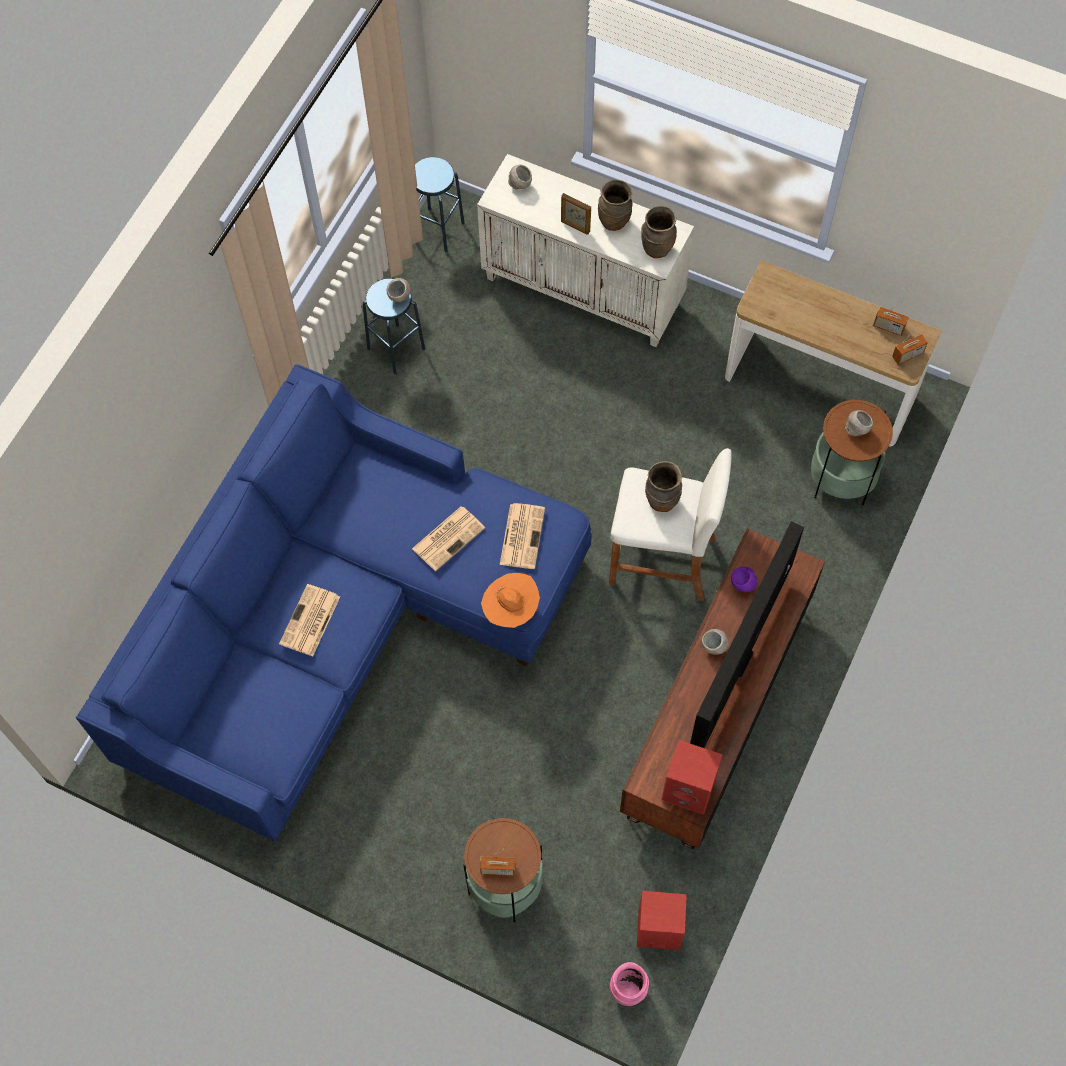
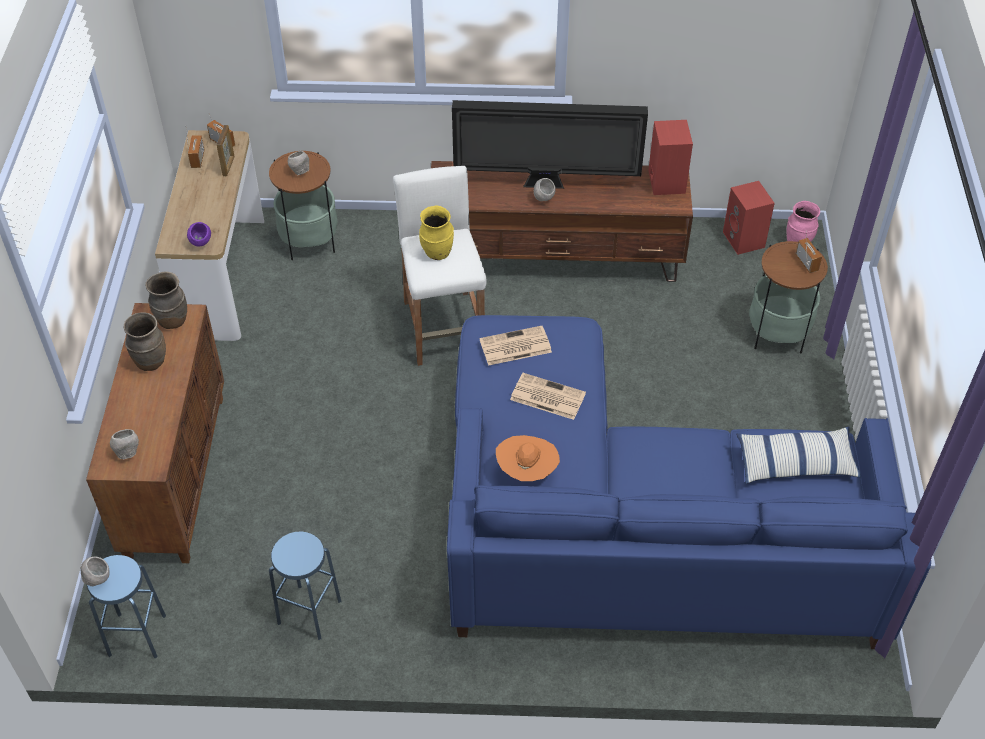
camera: 115 degrees left, 15 degrees down
(271, 719) = (795, 463): none -> pillow
(310, 621) = (689, 472): newspaper -> none
(400, 297) = (293, 542): grey bowl -> grey bowl (98, 580)
(511, 609) = (587, 333): orange hat -> orange hat (527, 471)
(575, 227) = (167, 390): picture frame -> picture frame (228, 166)
(584, 290) = (175, 475): white cabinet -> brown cabinet
(661, 501) = (437, 253): brown vase -> yellow vase
(743, 585) = (480, 198): purple bowl -> purple bowl (201, 244)

